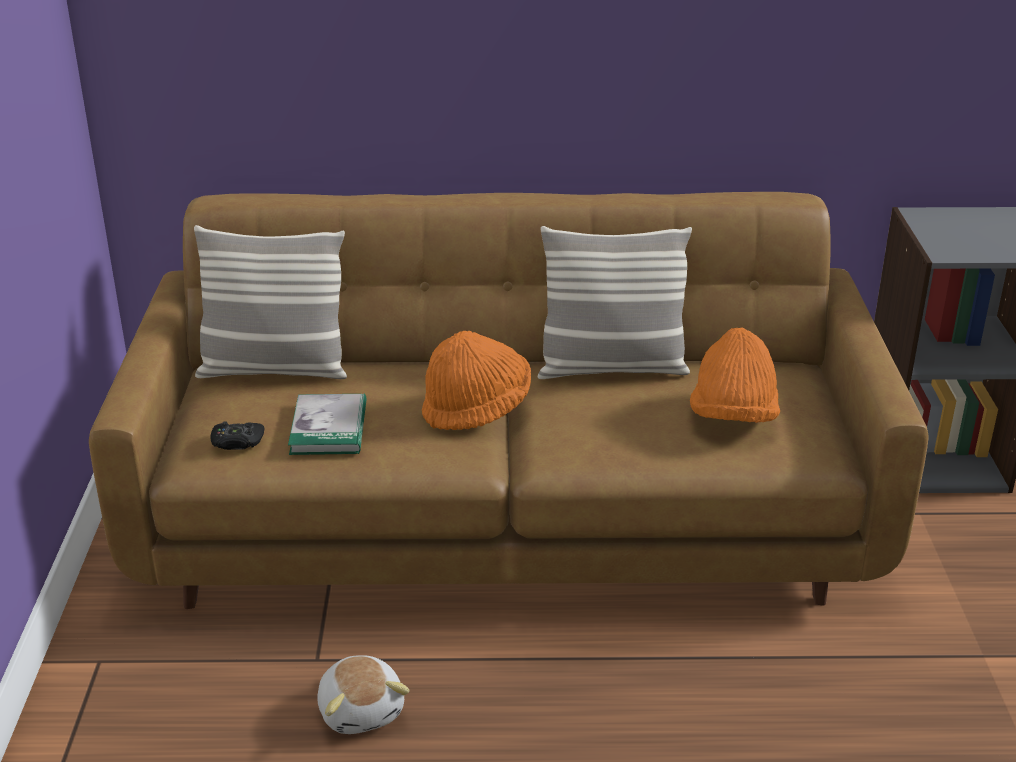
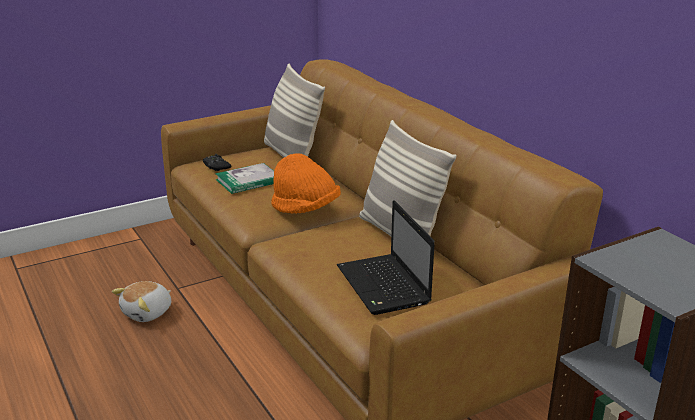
camera: 60 degrees right, 5 degrees down
(733, 417) = (384, 286): orange hat -> laptop

